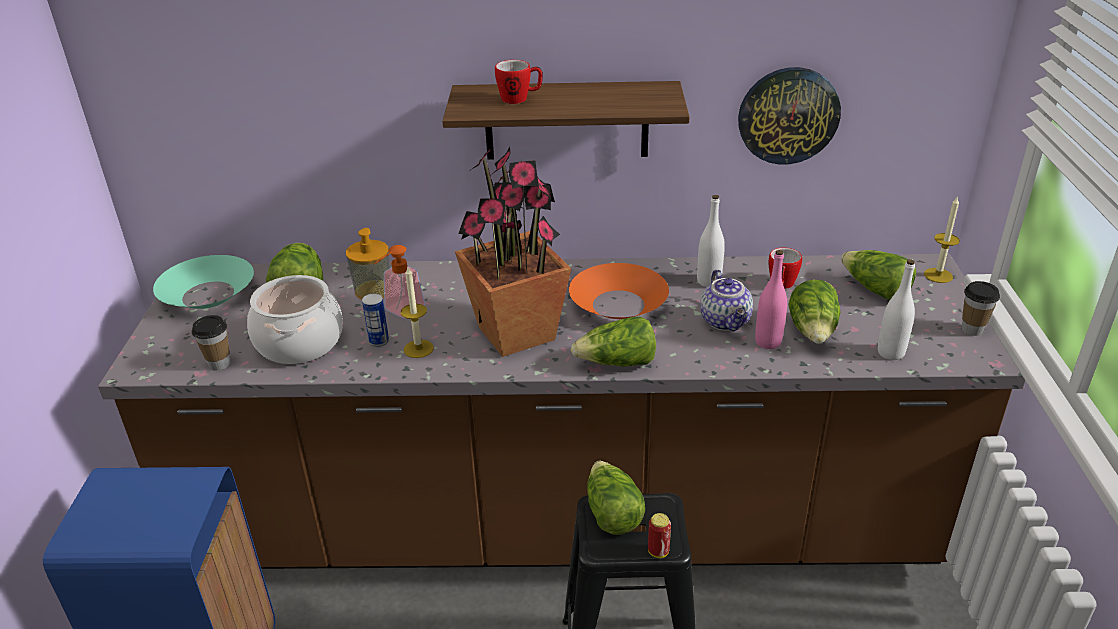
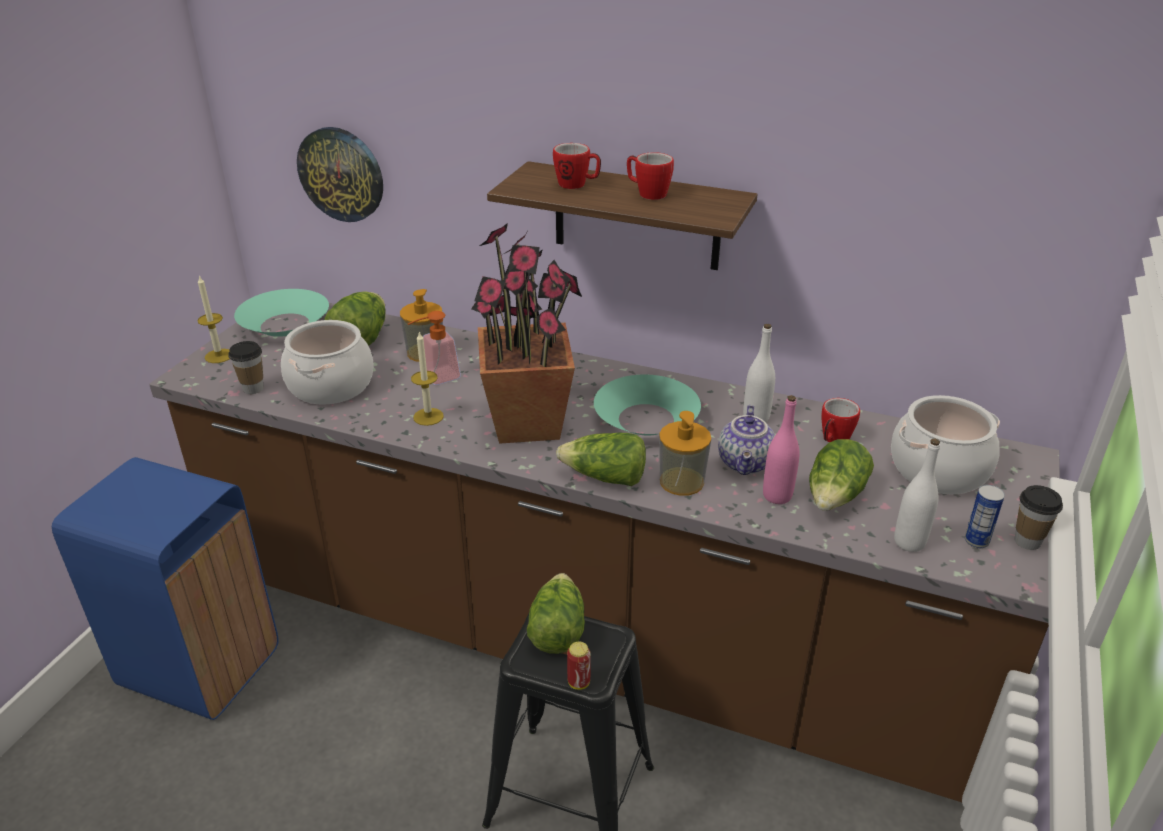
camera: 20 degrees right, 0 degrees up
(379, 342) = (398, 401): can -> can (976, 541)
(589, 96) = (647, 193): none -> mug
(618, 304) = (646, 419): orange bowl -> turquoise bowl
(683, 350) = (681, 481): none -> soap dispenser
(788, 115) = (876, 252): wall clock -> wall clock (341, 174)
(875, 290) = (938, 469): lettuce -> cooking pot
(938, 275) = (1026, 471): candle -> candle (219, 356)

